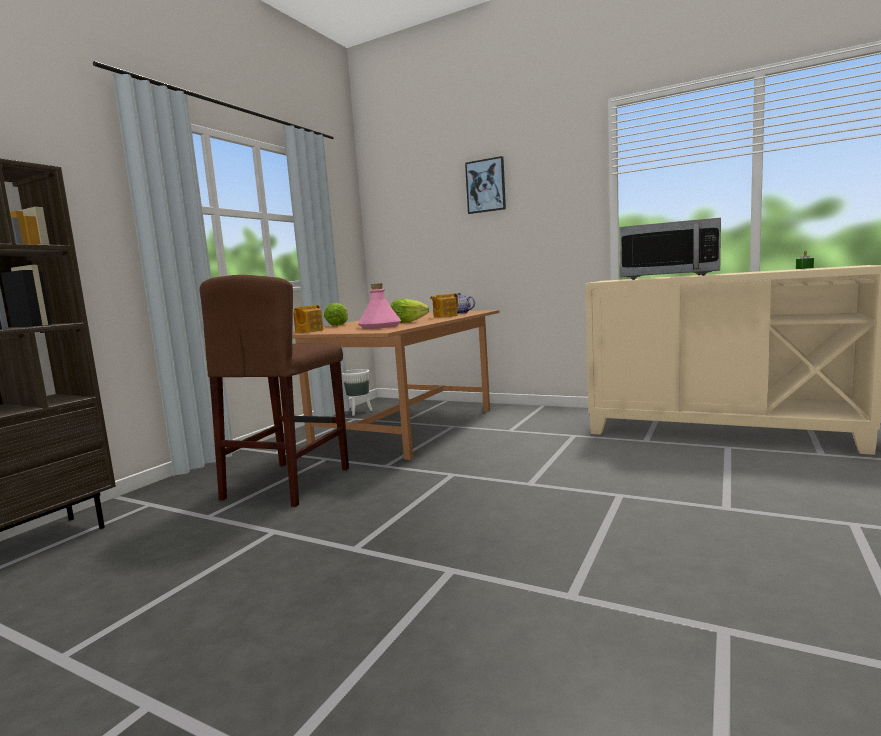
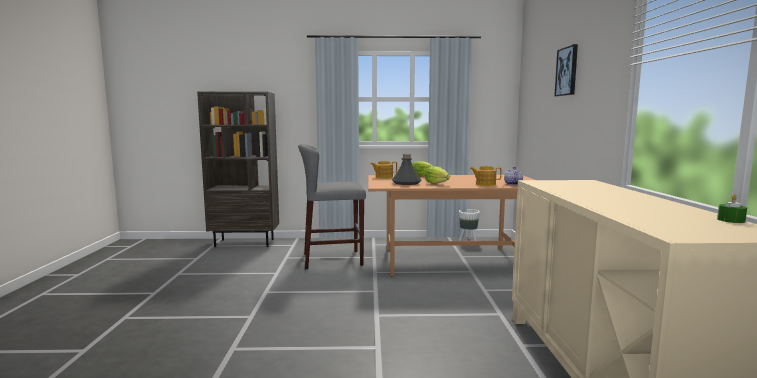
camera: 60 degrees right, 0 degrees up
(288, 483) = (333, 259): brown stool -> grey stool
(379, 326) = (406, 183): pink bottle -> grey bottle
(667, 277) = (589, 190): microwave -> none

